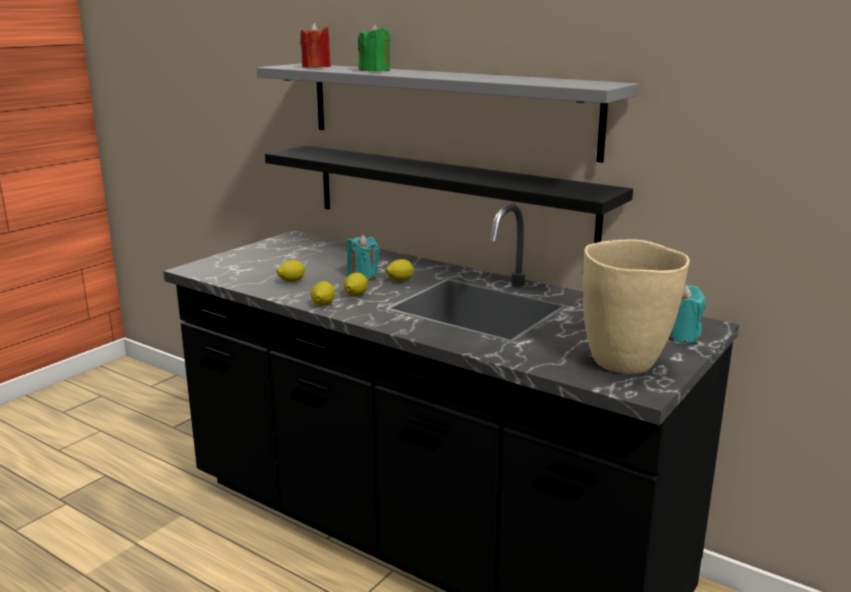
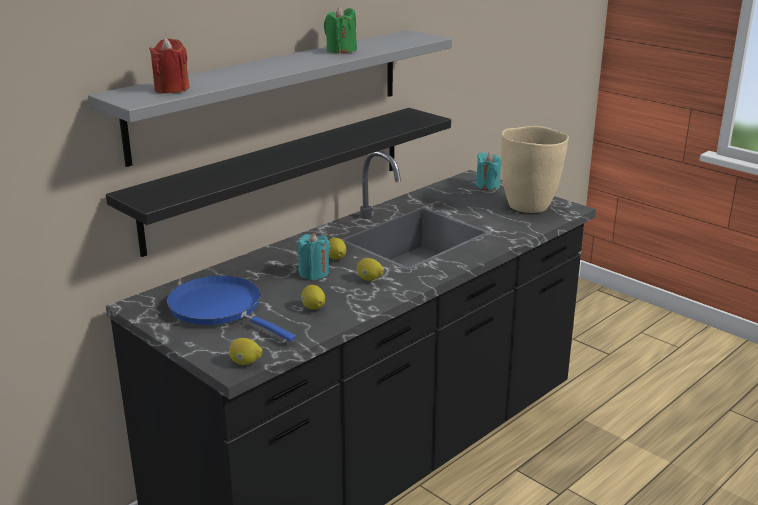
camera: 80 degrees left, 5 degrees up
(288, 256) = (220, 309): none -> blue frying pan
(322, 305) = (390, 294): lemon -> lemon (245, 363)
(375, 71) = (246, 73): green candle -> green candle (341, 50)

